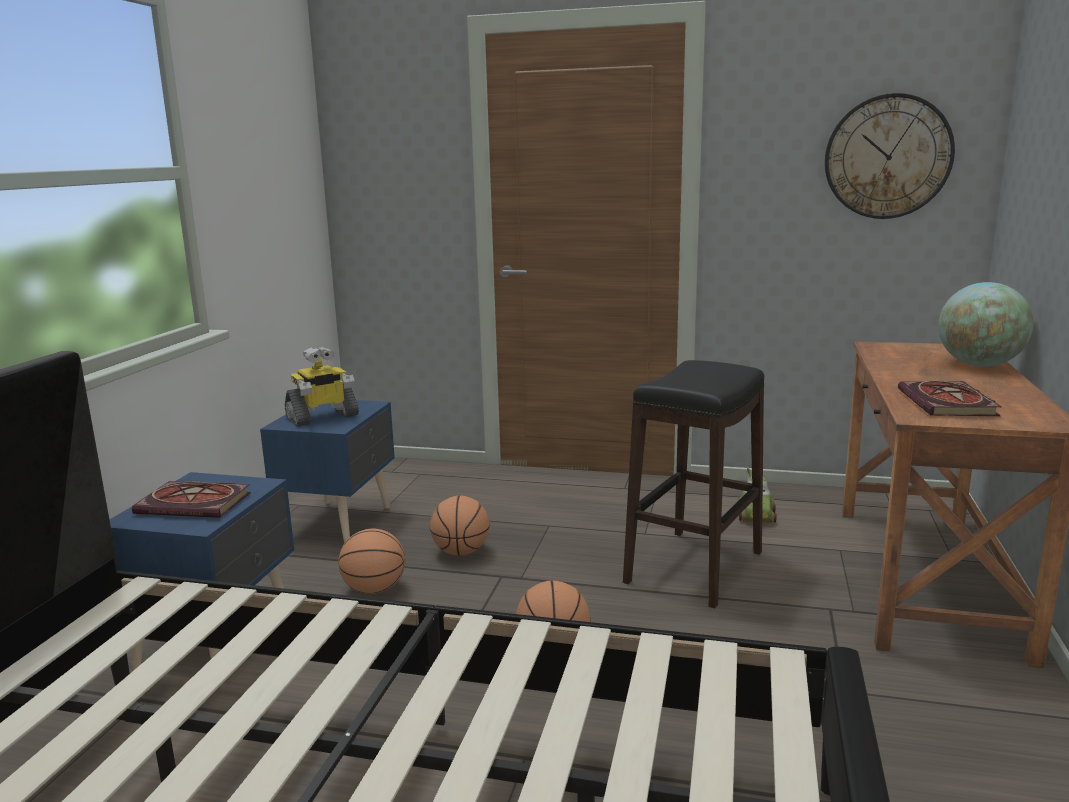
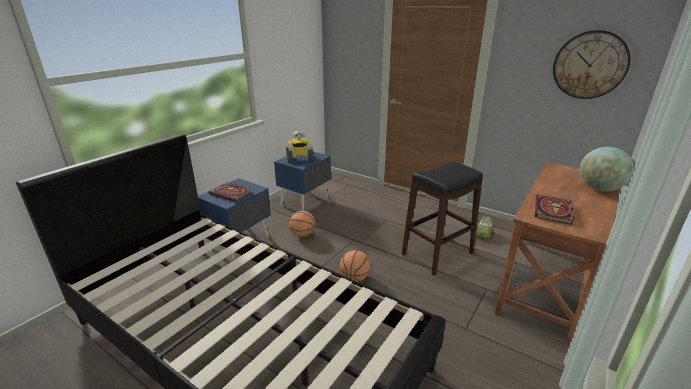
camera: 20 degrees right, 10 degrees up
(461, 552) = (344, 225): basketball -> none

